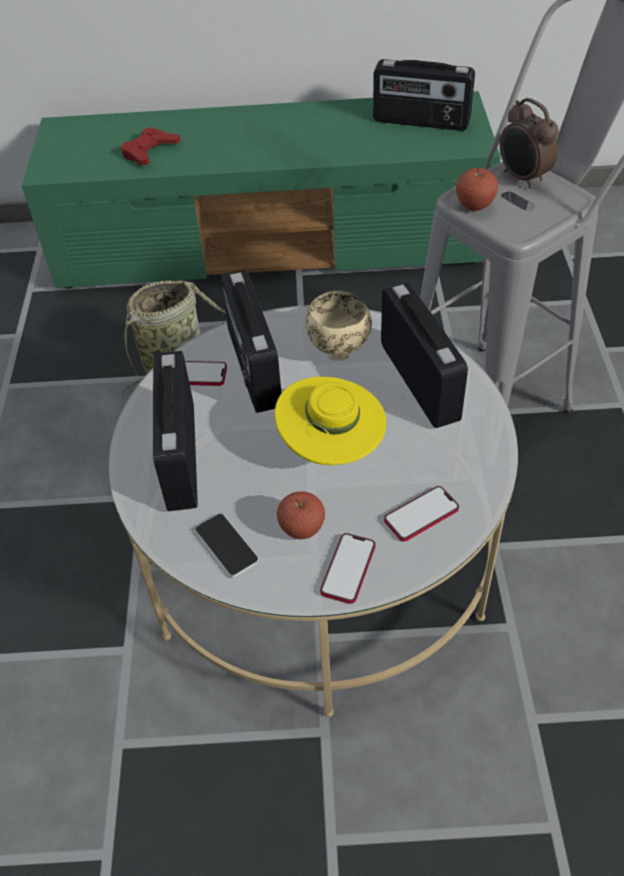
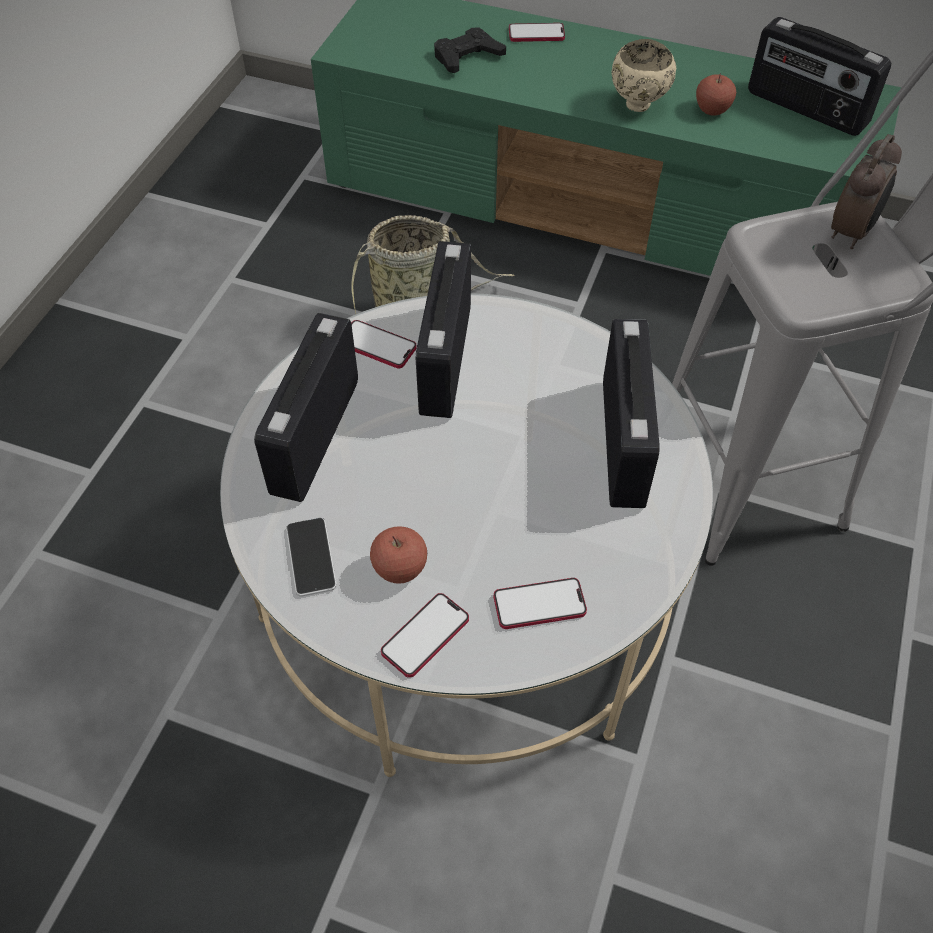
camera: 20 degrees right, 5 degrees up
(150, 151) = (467, 57): red game controller -> black game controller
(195, 122) = (536, 34): none -> phone
(331, 447) = (482, 485): yellow hat -> none
(339, 354) = (549, 376): beige bowl -> beige bowl (638, 106)
(474, 205) = (770, 250): apple -> apple (712, 110)
(522, 178) = (852, 232): alarm clock -> alarm clock turned 135 degrees counterclockwise

